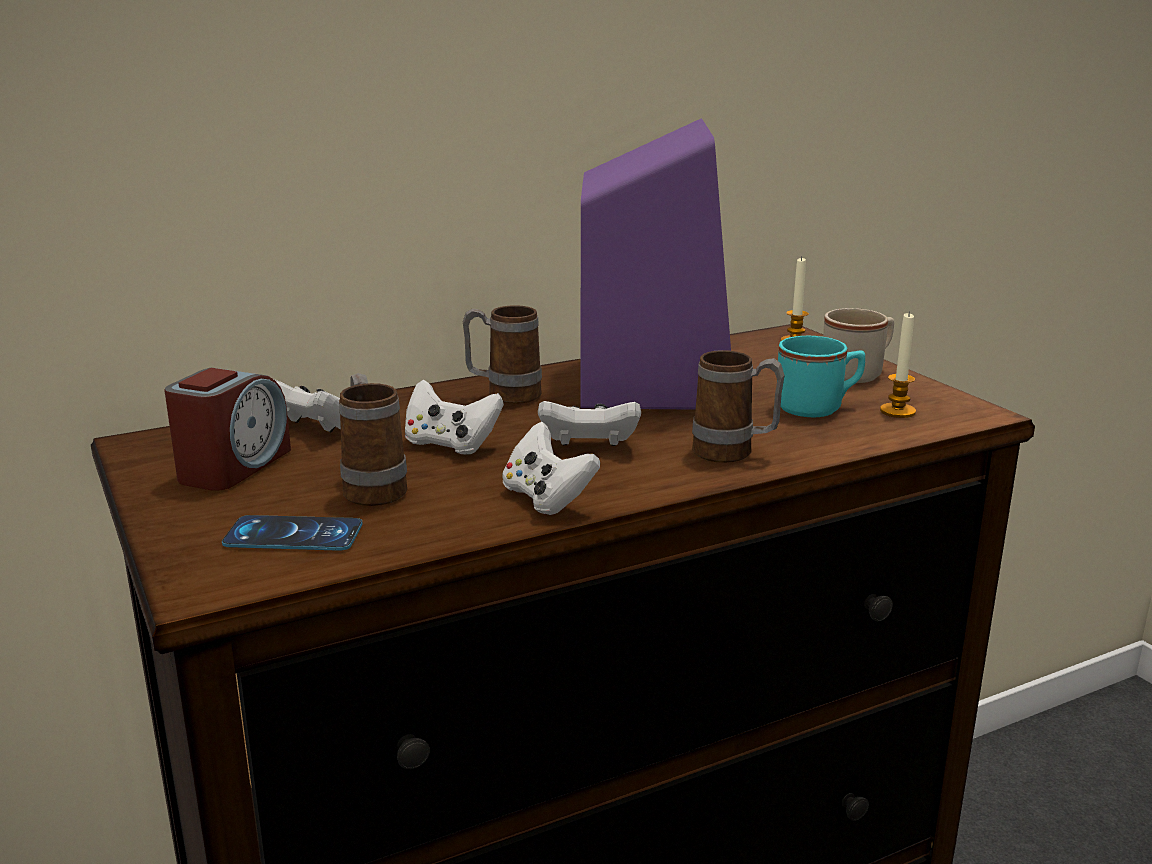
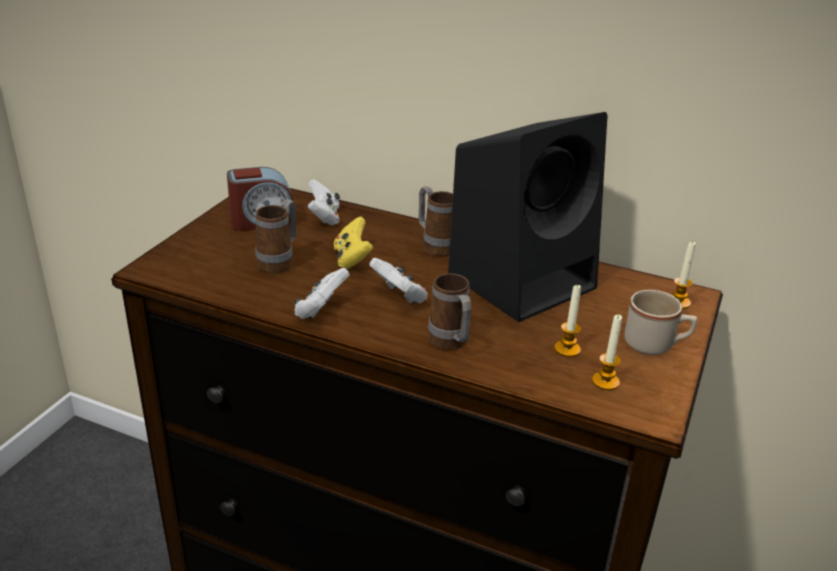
camera: 50 degrees right, 10 degrees up
(293, 535) = (213, 265): phone -> none
(450, 444) = (352, 259): white game controller -> yellow game controller
(652, 381) = (523, 279): purple speaker -> black speaker
(818, 407) = (567, 349): turquoise mug -> candle

